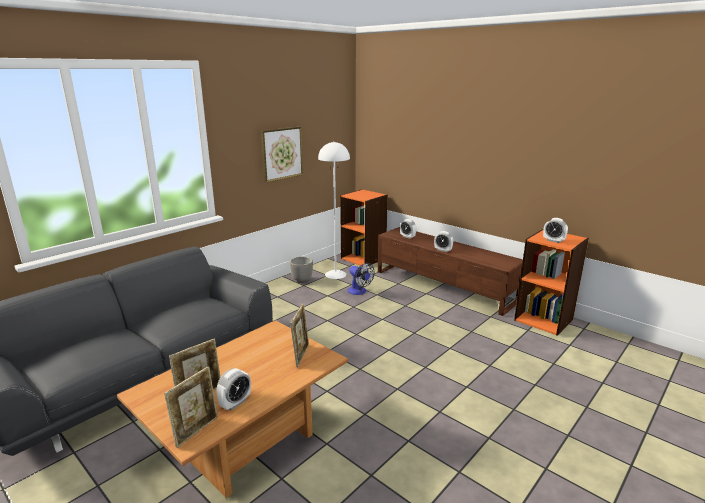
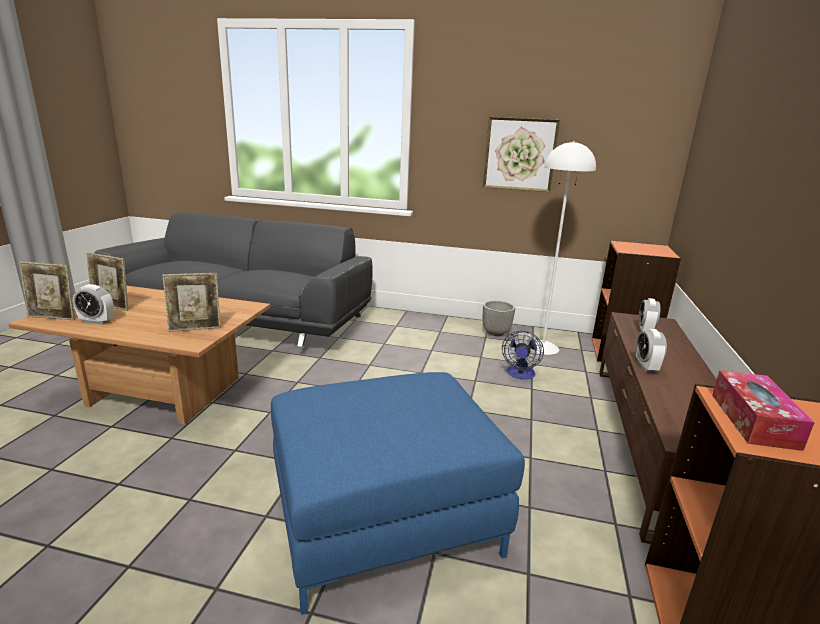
camera: 60 degrees right, 0 degrees up
(461, 372) = (385, 520): none -> blue ottoman
(553, 241) = (753, 420): alarm clock -> tissue box

